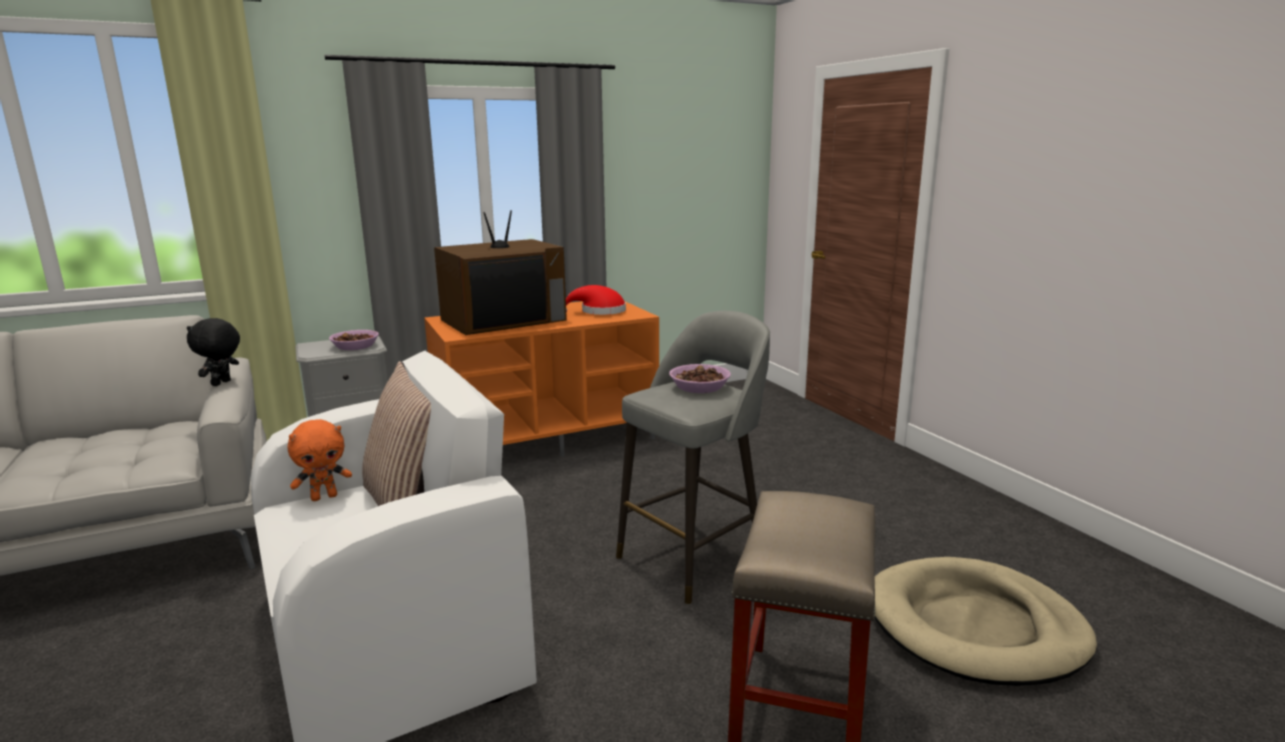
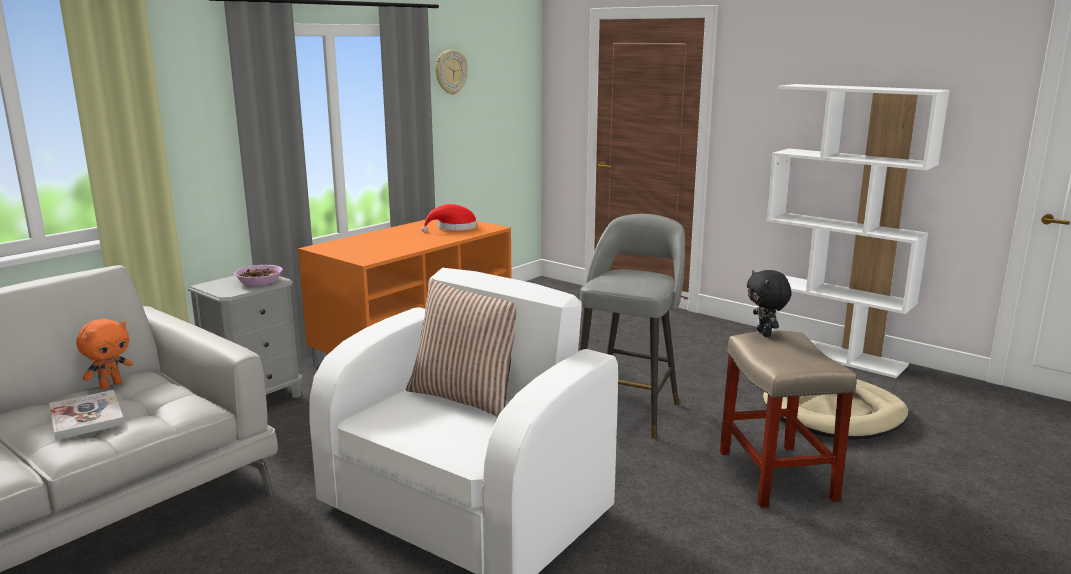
camera: 25 degrees left, 0 degrees up
(77, 456) = (86, 417): none -> book
(222, 383) = (185, 328): black plush toy -> black plush toy (765, 333)
(324, 497) = (384, 404): orange plush toy -> orange plush toy (111, 385)
(505, 320) = (383, 243): television -> none
(638, 142) = (450, 72): none -> wall clock
(699, 387) = (631, 274): bowl -> none
(1047, 535) = (830, 353): none -> white bookcase

